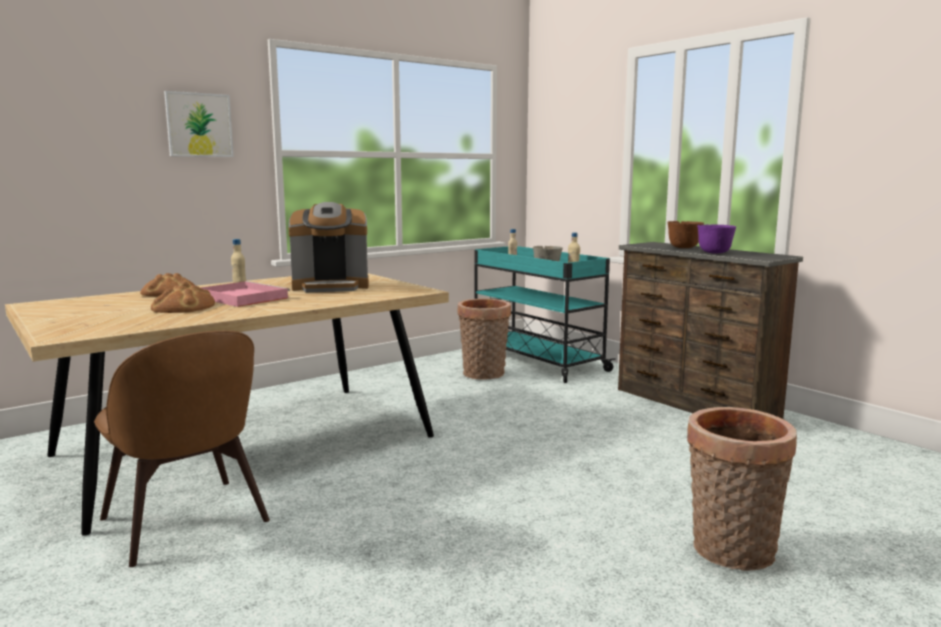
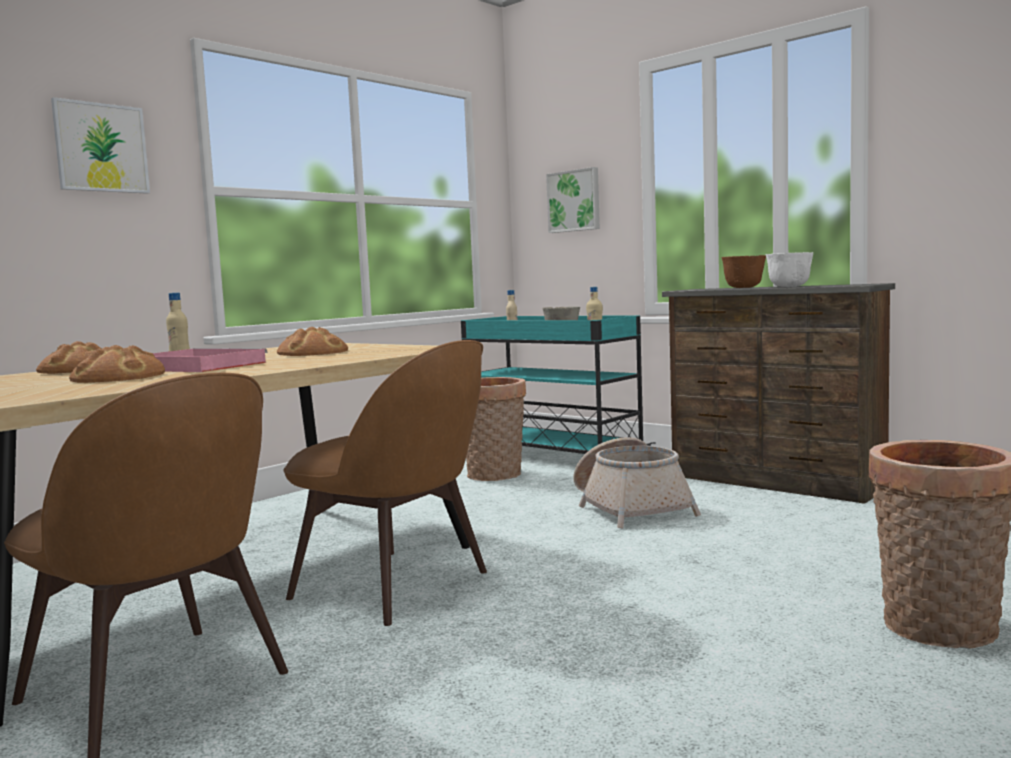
camera: 10 degrees left, 5 degrees down
(331, 287) = (313, 352): coffee machine -> bread
(367, 463) = (396, 586): none -> brown chair
(568, 415) = (630, 507): none -> basket
(573, 157) = (574, 201): none -> picture
(714, 252) = (788, 287): purple bowl -> white bowl

